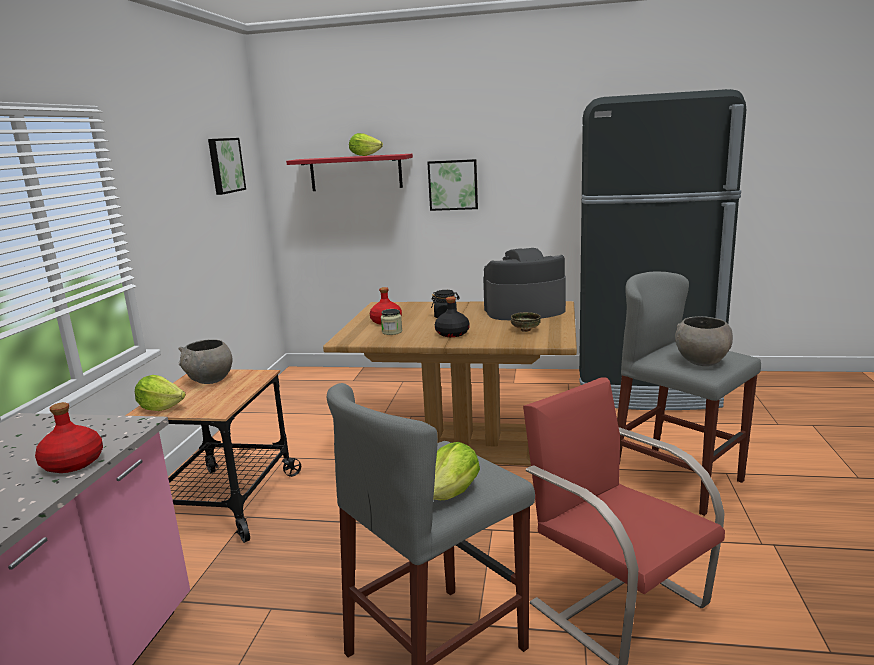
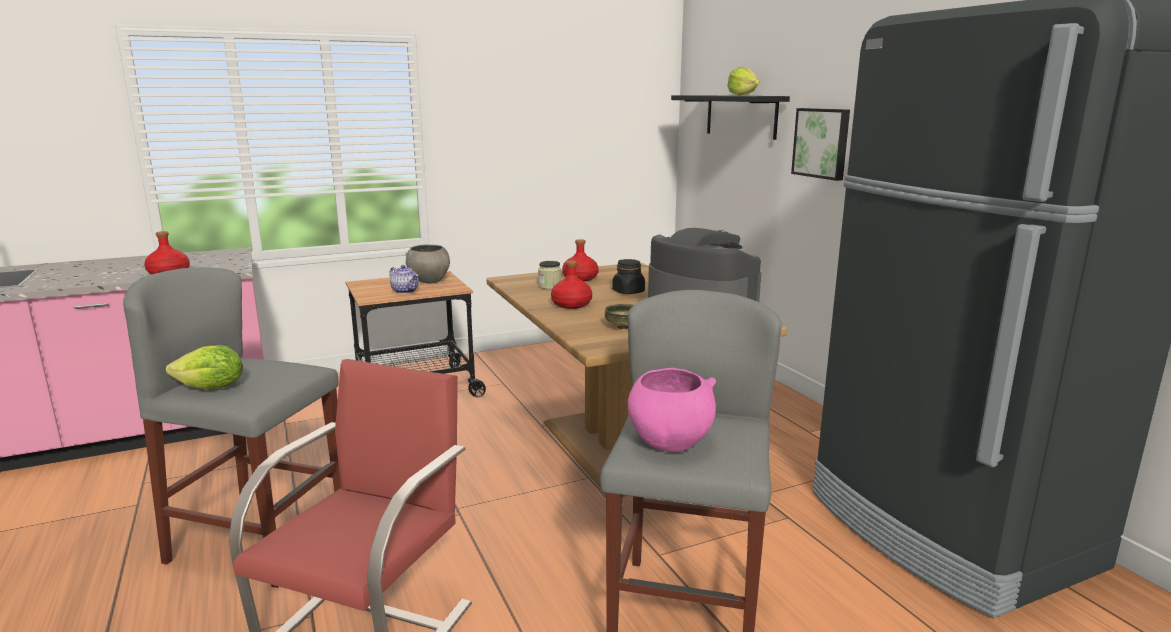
camera: 55 degrees right, 0 degrees up
(161, 408) = (366, 284): lettuce -> none
(225, 165) = (601, 95): picture -> none
(225, 394) = (405, 291): none -> teapot
(355, 173) = (741, 116): red shelf -> black shelf
(452, 333) = (571, 304): black bottle -> red bottle
(701, 361) = (669, 441): grey bowl -> pink bowl

